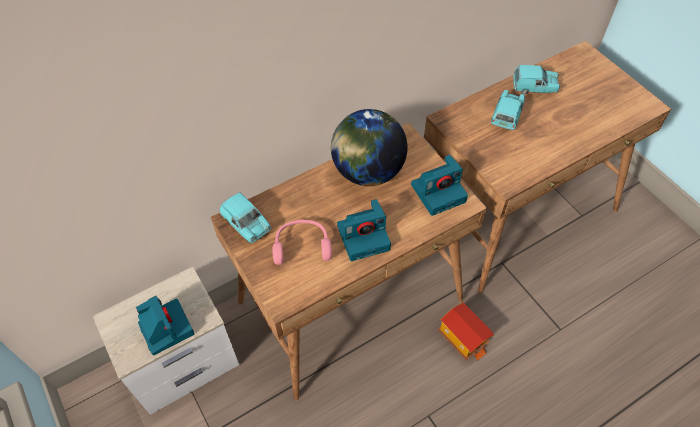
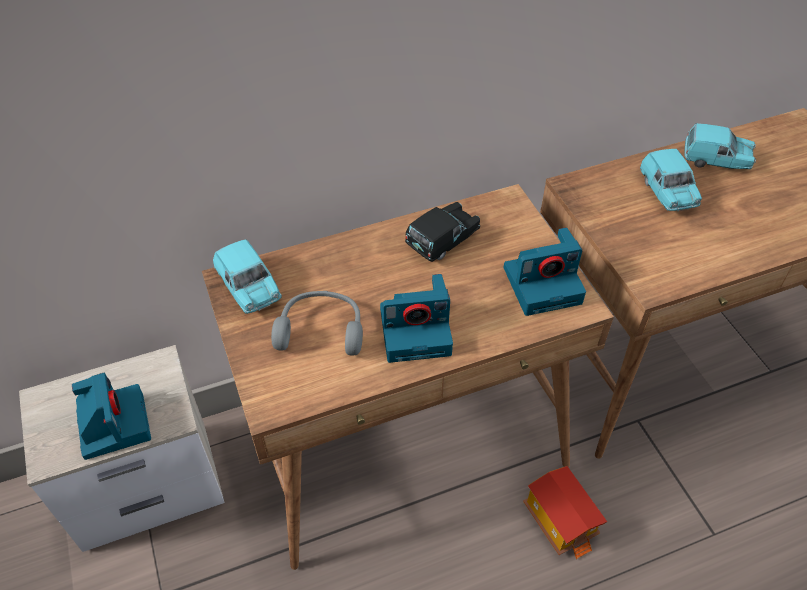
camera: 10 degrees right, 5 degrees down
(302, 246) = (321, 330): pink headphones -> grey headphones
(367, 171) = (442, 241): globe -> black toy car
(506, 116) = (667, 193): turquoise toy car -> turquoise toy car turned 135 degrees clockwise

